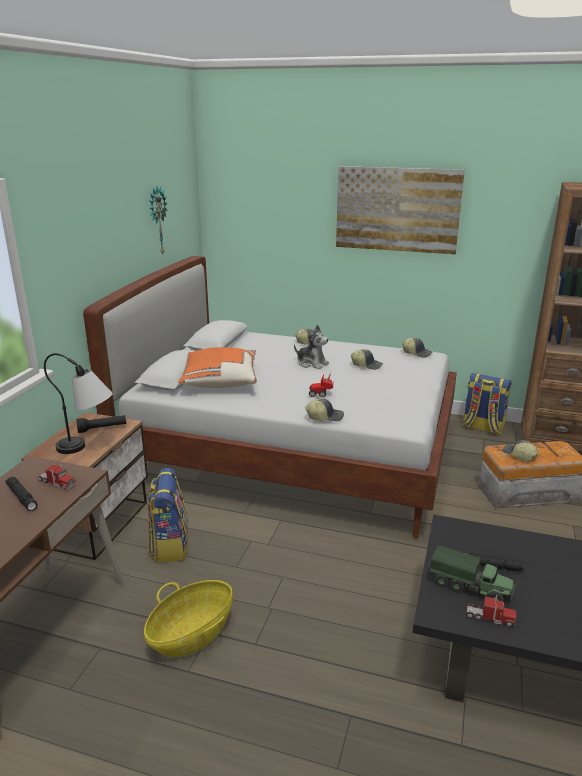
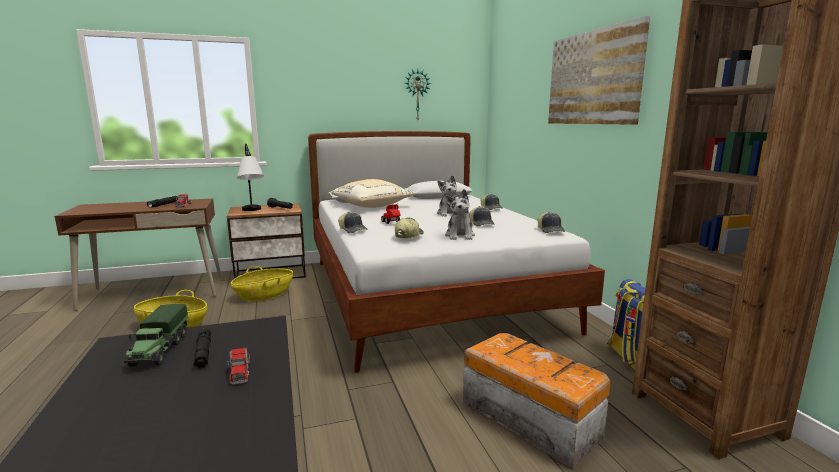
camera: 55 degrees right, 10 degrees down
(169, 545) = (264, 295): backpack -> basket
(219, 382) = (372, 206): orange pillow -> beige pillow
(398, 384) = (460, 235): none -> plush toy
(490, 618) = (109, 366): toy truck -> toy truck (240, 371)
(519, 455) = (511, 352): cap -> cap (408, 235)

